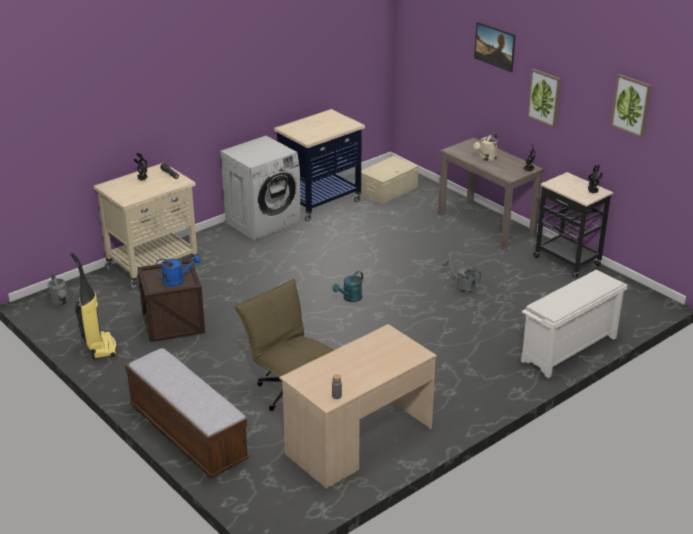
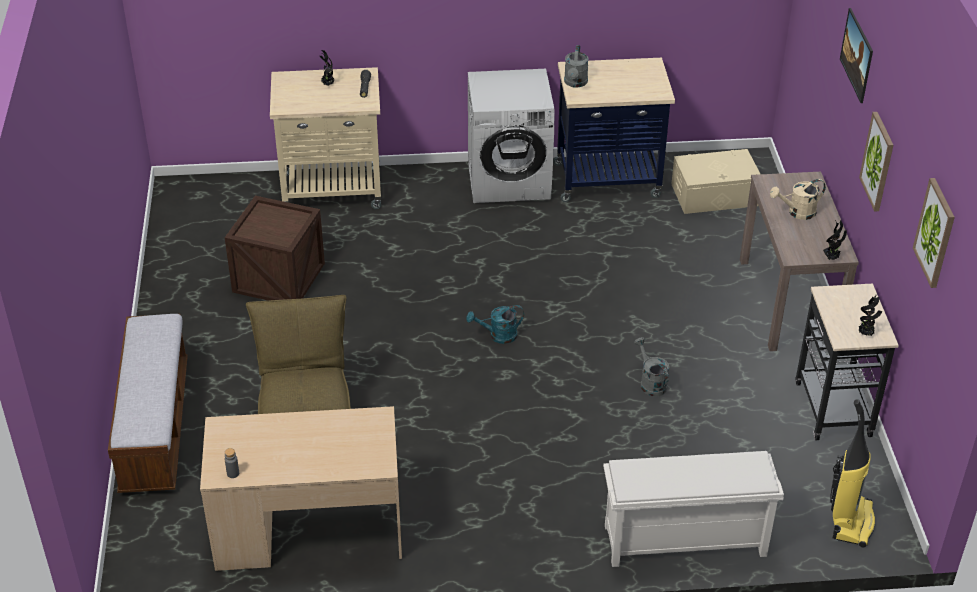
camera: 35 degrees right, 10 degrees up
(60, 302) = (197, 198): grey watering can -> grey watering can (575, 83)
(100, 347) = (179, 275): vacuum cleaner -> vacuum cleaner (850, 521)
(177, 281) = (278, 232): blue watering can -> none

